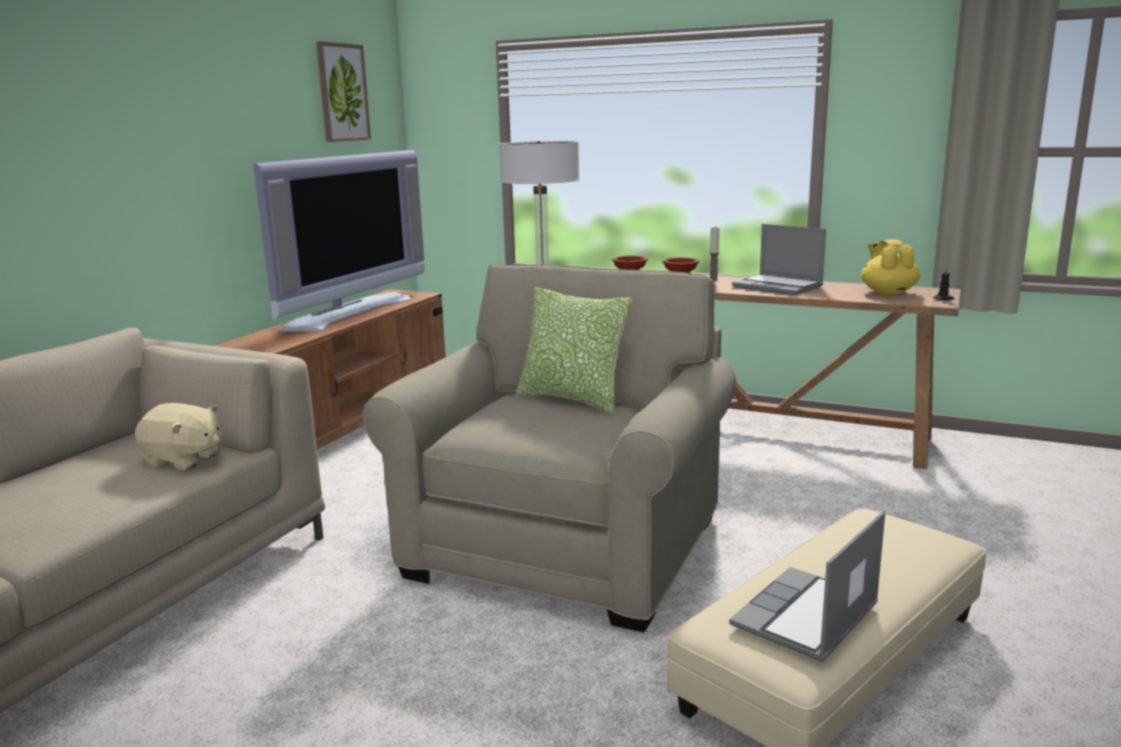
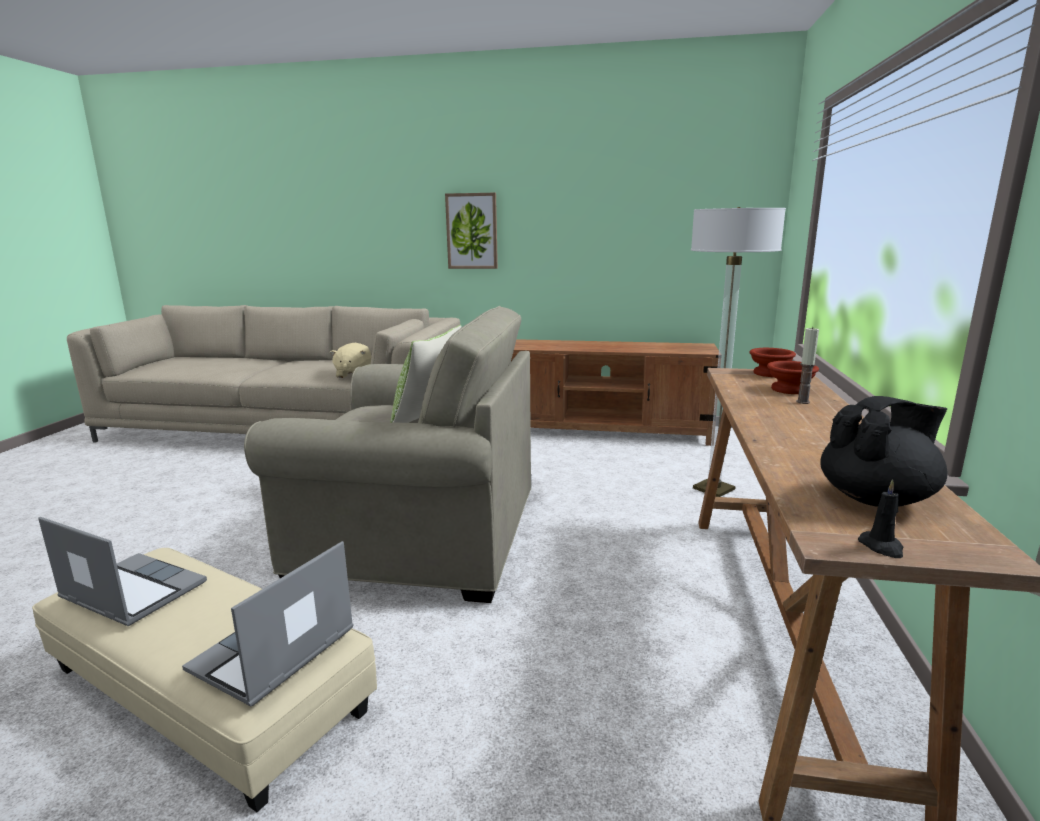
camera: 75 degrees right, 0 degrees up
(342, 92) = (694, 167): picture -> picture (472, 231)
(348, 312) = (624, 345): television -> none
(779, 287) = (810, 431): laptop -> laptop (273, 652)
(888, 292) = (877, 499): yellow teapot -> black teapot

